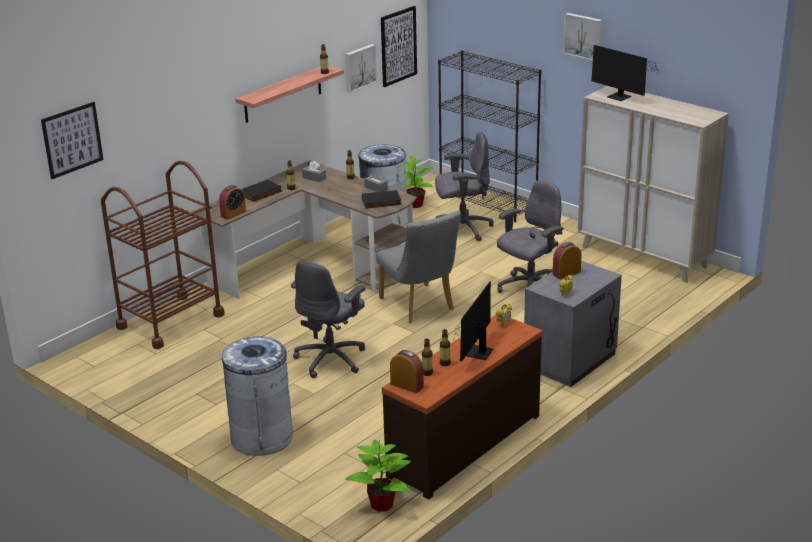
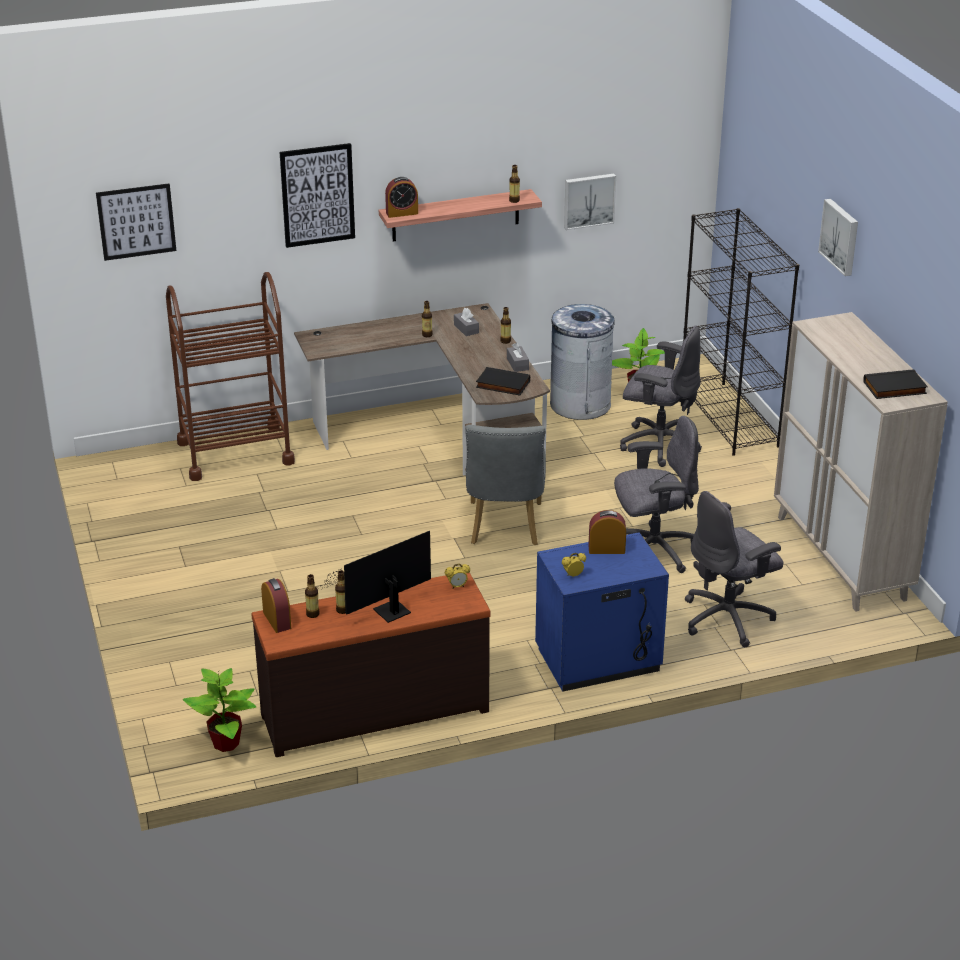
camera: 30 degrees right, 5 degrees up
(233, 214) = (333, 349): alarm clock -> alarm clock (402, 213)
(261, 193) = (389, 331): black book -> black book (894, 388)
(262, 437) = (190, 620): grey trash can -> none
(331, 359) = (346, 557): grey office chair -> grey office chair (728, 618)
(398, 46) = (661, 182): picture -> picture (317, 195)
(571, 361) = (598, 660): grey nightstand -> blue nightstand
(621, 98) = (837, 336): monitor -> none

